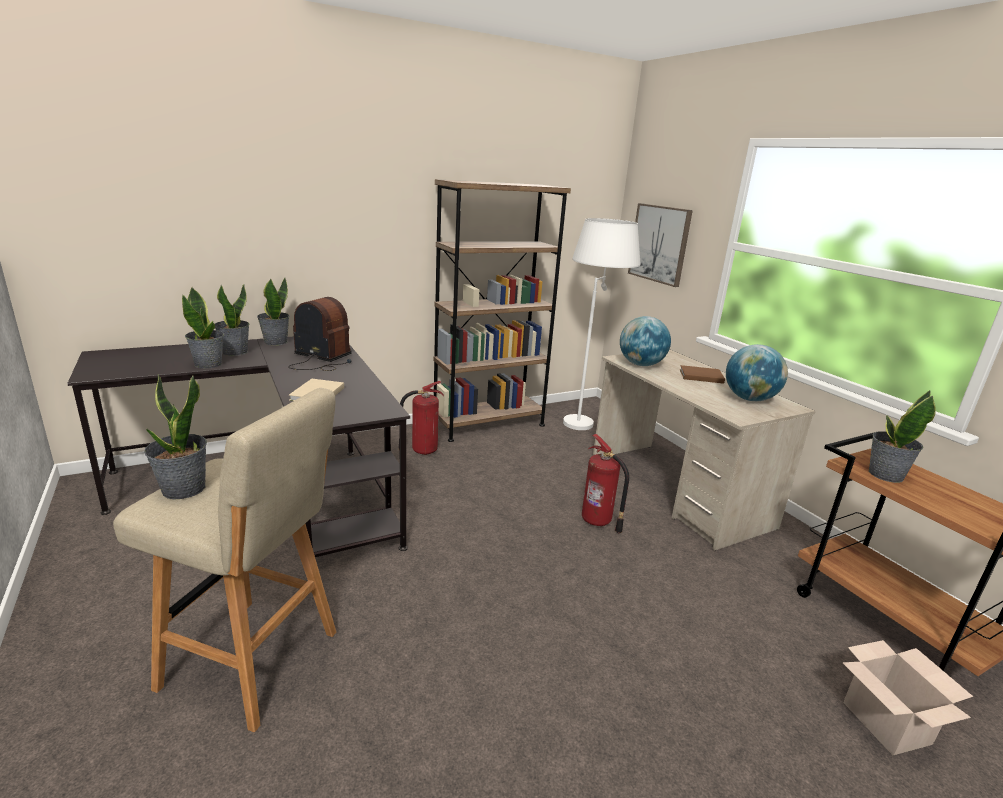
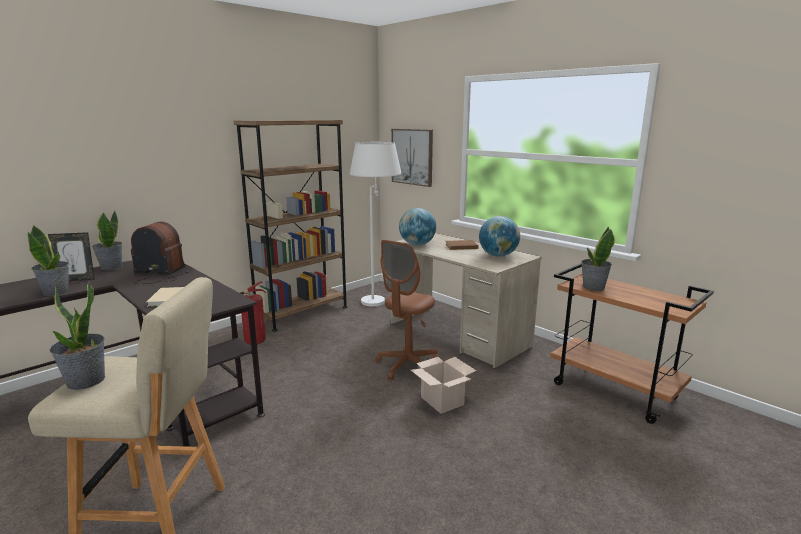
camera: 15 degrees left, 5 degrees down
(234, 352) = (76, 279): potted plant -> picture frame
(597, 521) = (407, 366): fire extinguisher -> brown office chair
(888, 724) = (628, 447): cardboard box -> cardboard box (443, 401)

